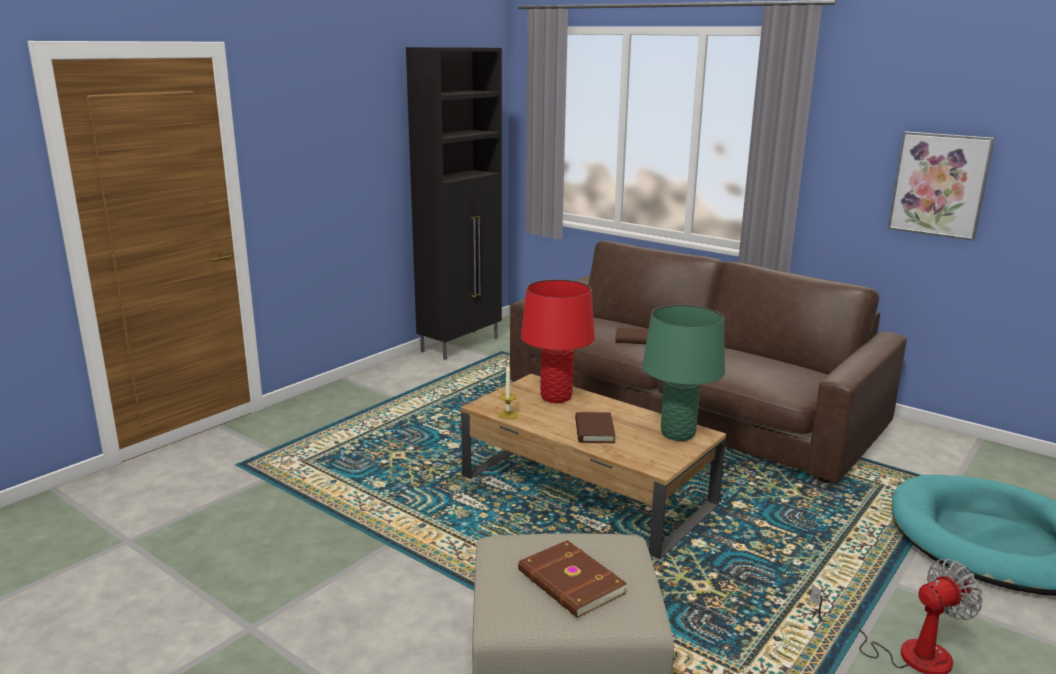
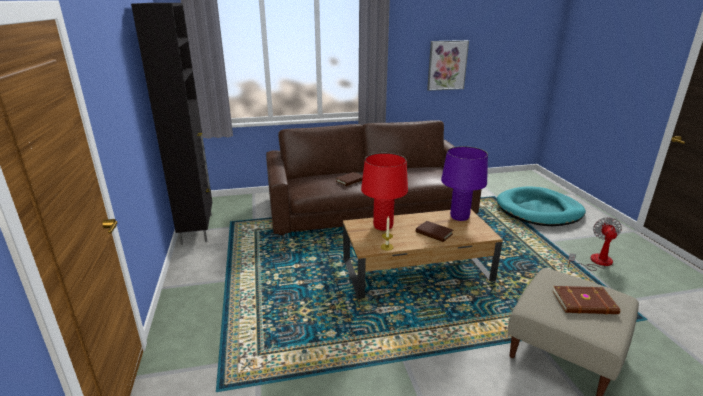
camera: 50 degrees left, 5 degrees up
(677, 434) = (459, 217): green table lamp -> purple table lamp

